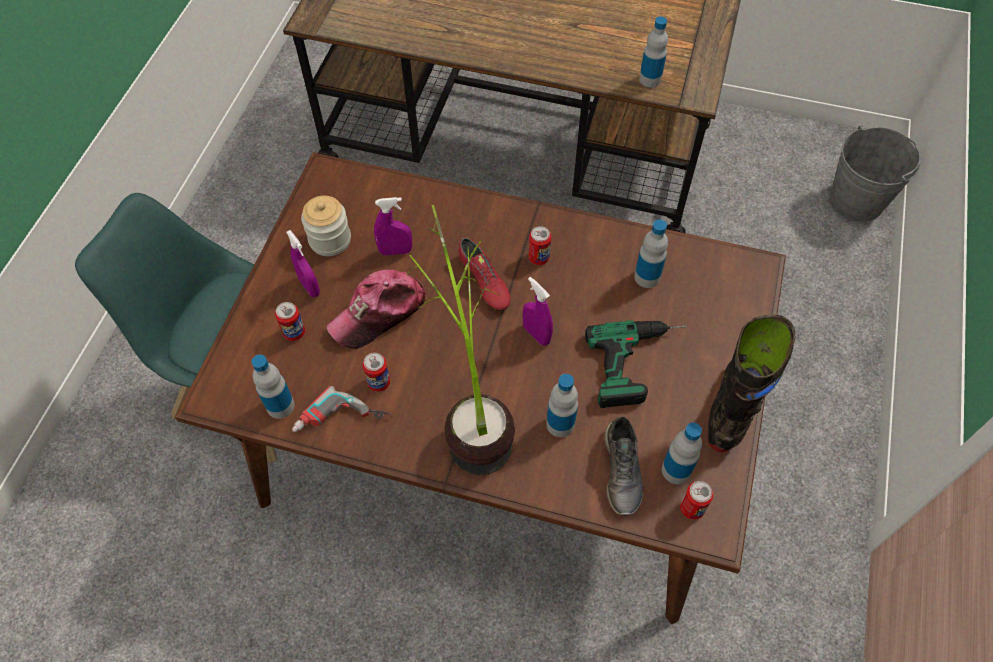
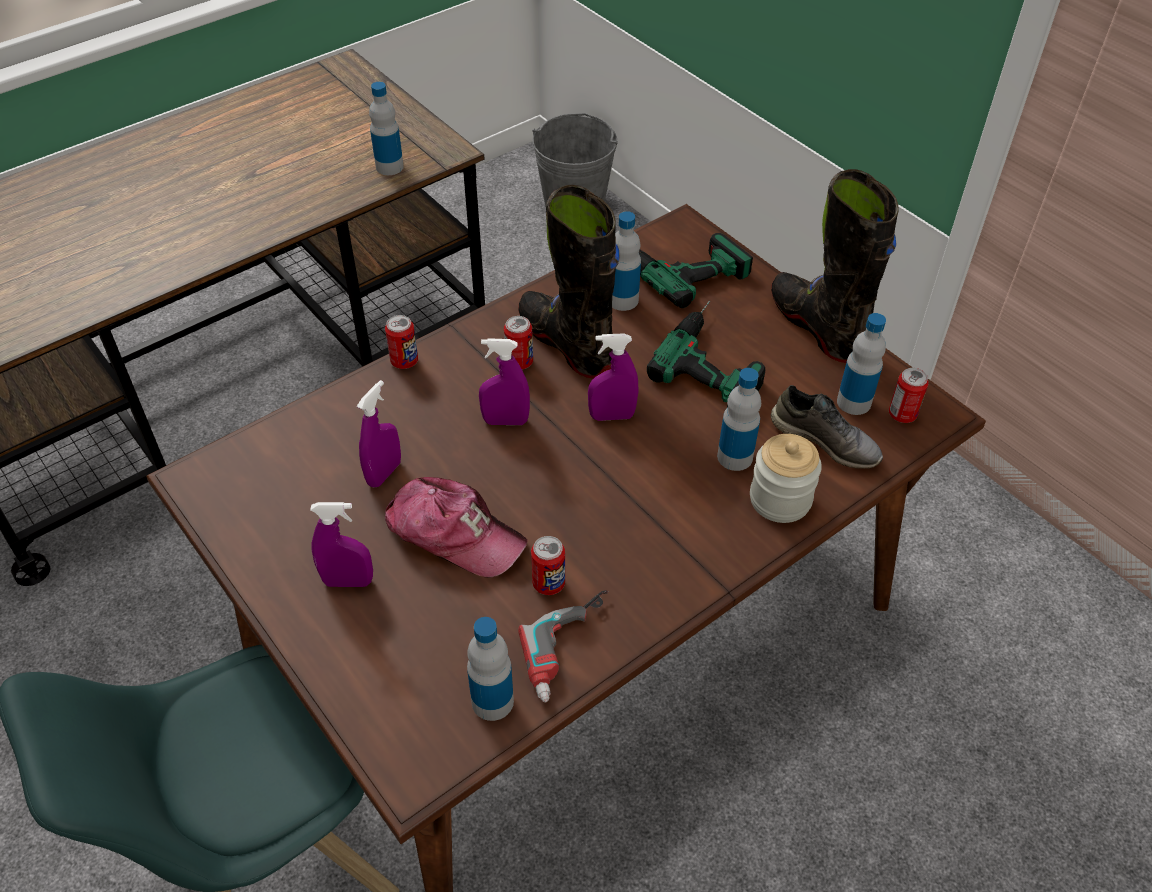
camera: 55 degrees left, 10 degrees down
(294, 332) = (399, 632): can -> can (404, 361)
(330, 240) = (301, 525): jar -> jar (780, 499)
(379, 313) = (454, 533): cap -> cap turned 60 degrees counterclockwise
(471, 408) = (655, 518): potted plant -> none
(484, 282) = (505, 421): red shoe -> purple spray bottle
(578, 272) = (567, 343): none -> black boot
(713, 286) = (677, 264): none -> power drill

